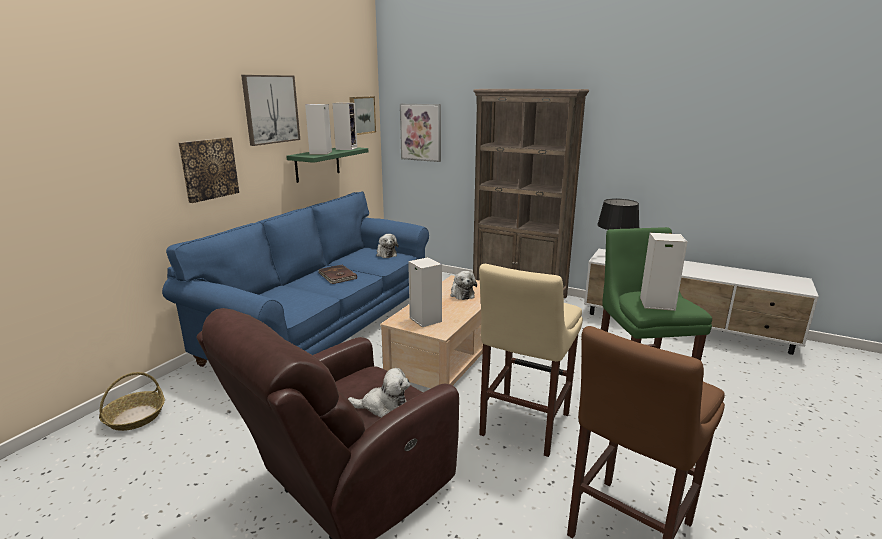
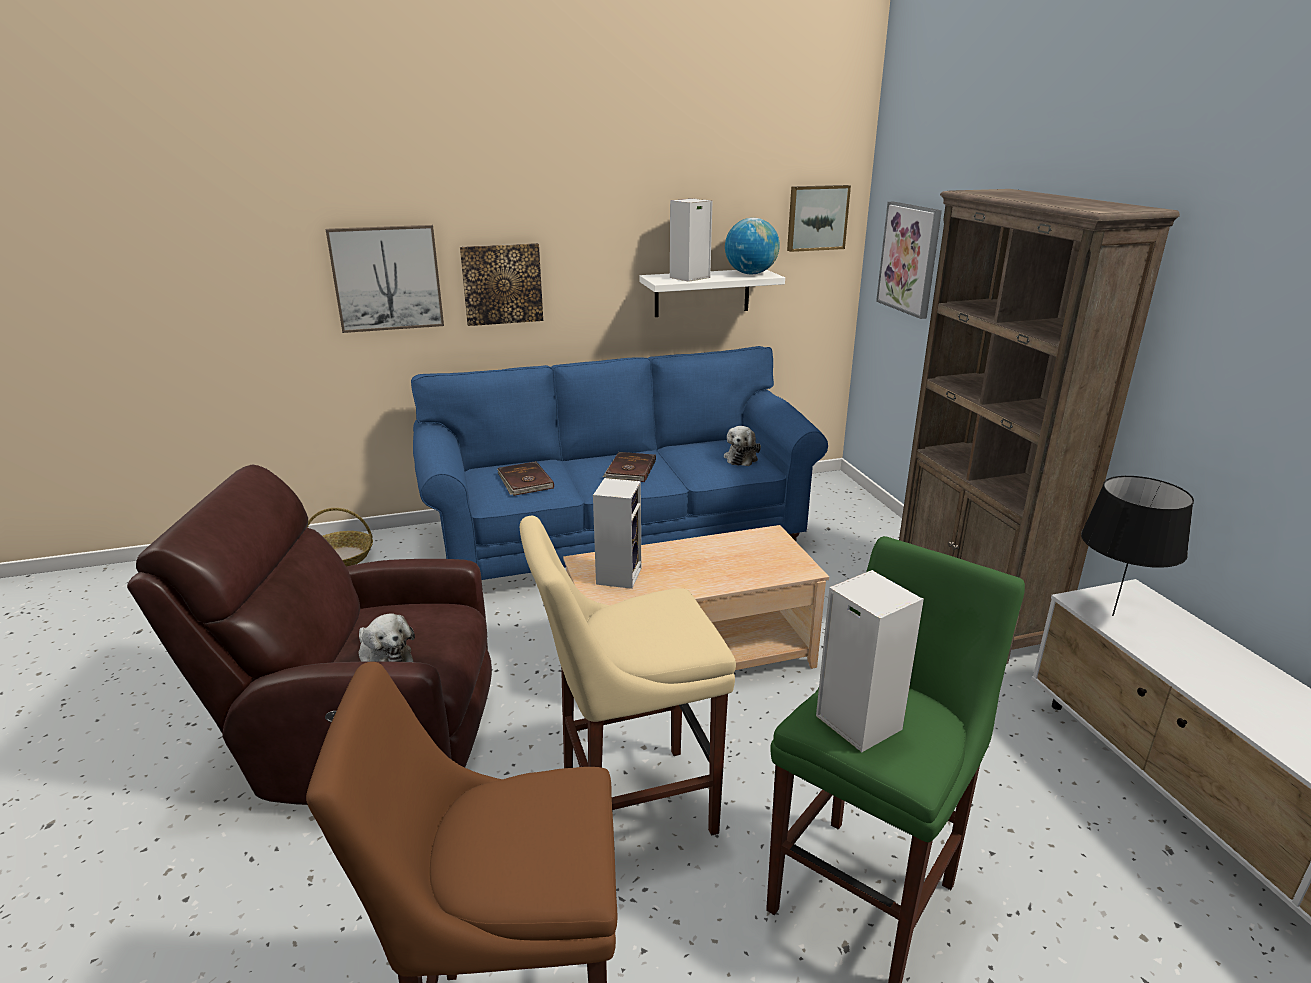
camera: 45 degrees right, 5 degrees up
(271, 109) = (618, 205): picture -> picture (387, 278)
(290, 299) = (524, 481): none -> brown book
(317, 164) = (702, 292): green shelf -> white shelf
(346, 148) = (750, 274): speaker -> globe
(461, 294) = (735, 560): plush toy -> none

